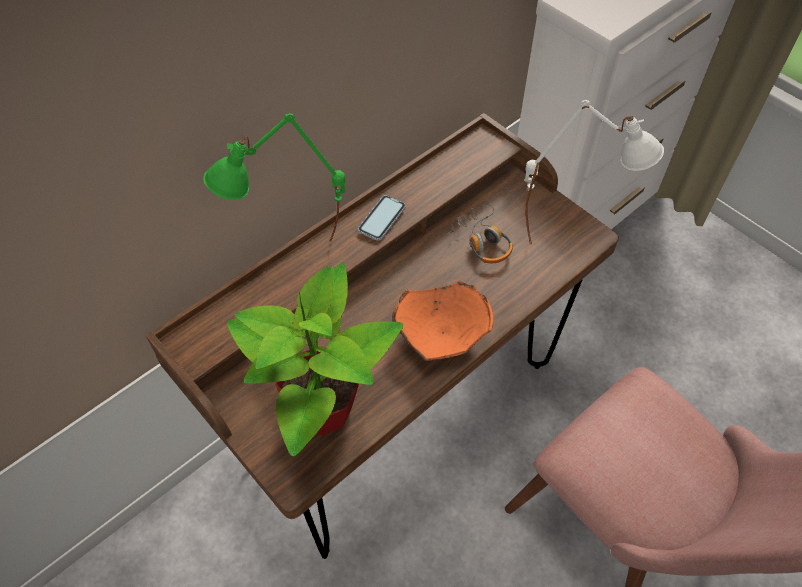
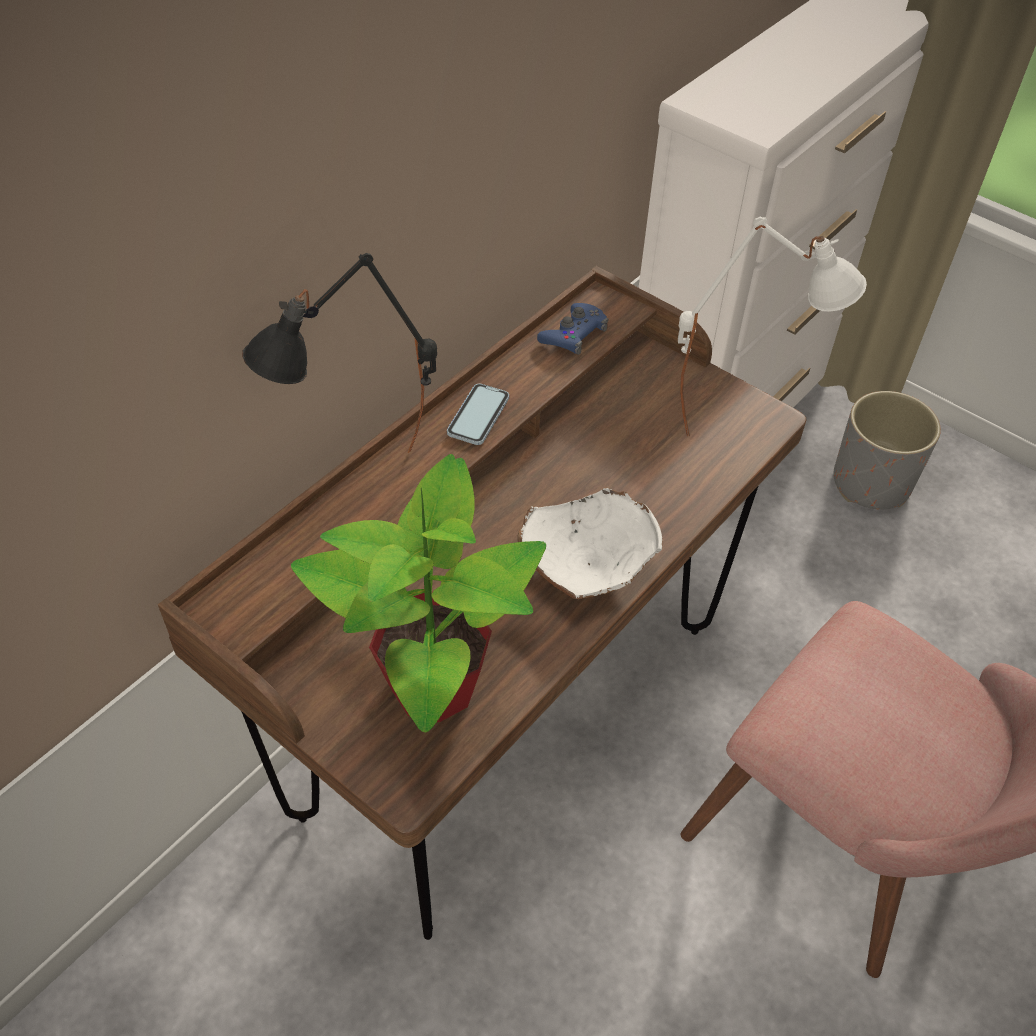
camera: 10 degrees left, 5 degrees down
(294, 262) = (361, 485): green table lamp -> black table lamp
(441, 334) = (585, 567): orange bowl -> white bowl
(459, 163) = (573, 334): none -> blue game controller
(483, 241) = (621, 437): headphones -> none
(680, 271) = (871, 483): none -> grey planter

